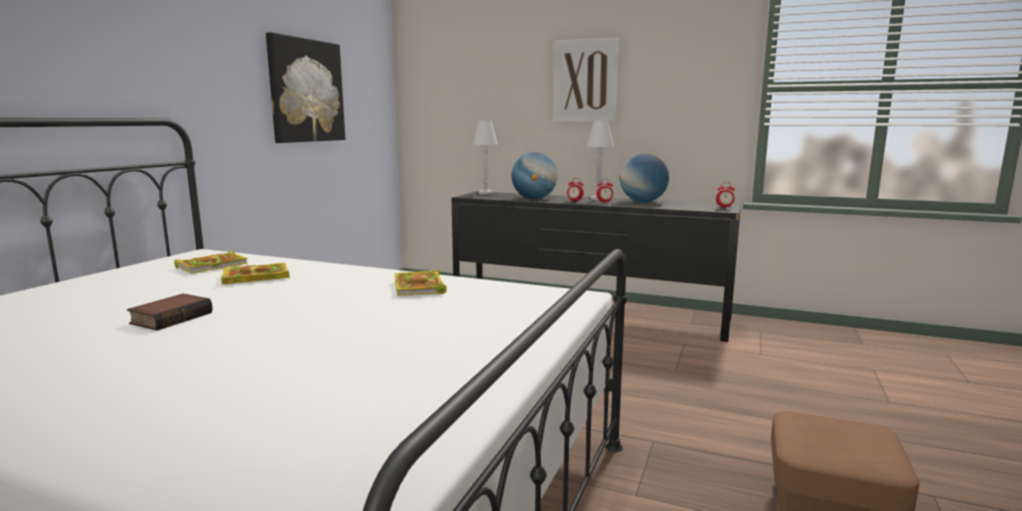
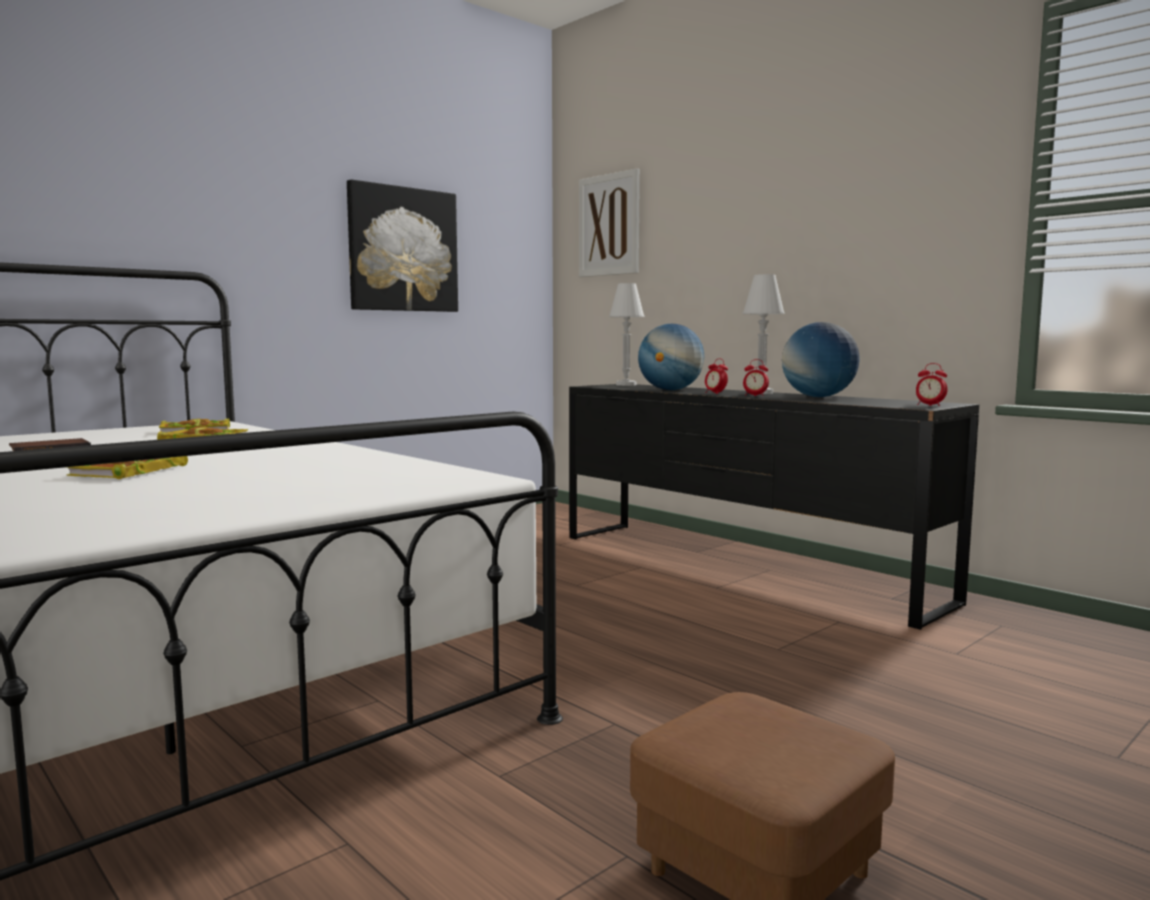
camera: 25 degrees right, 5 degrees down
(420, 287) = (329, 459): book -> book (128, 472)
(586, 81) = (769, 222): picture -> picture (609, 225)

